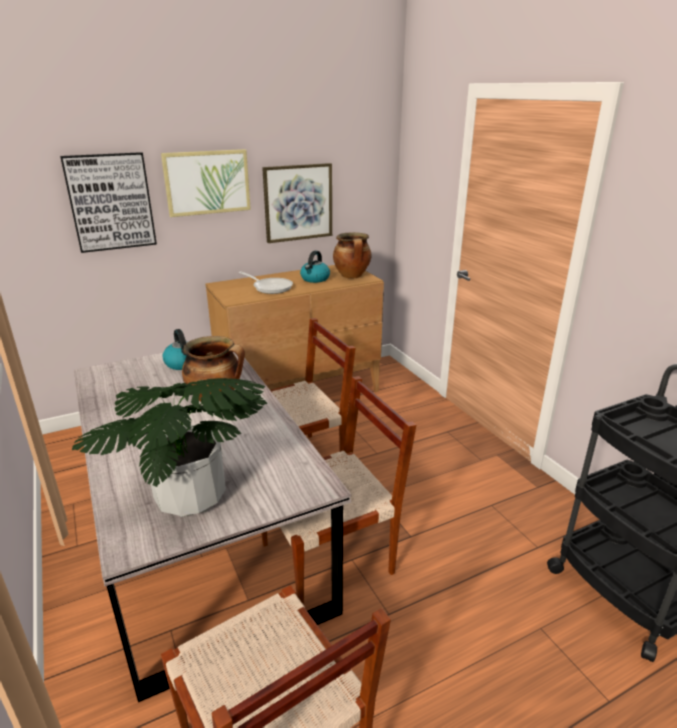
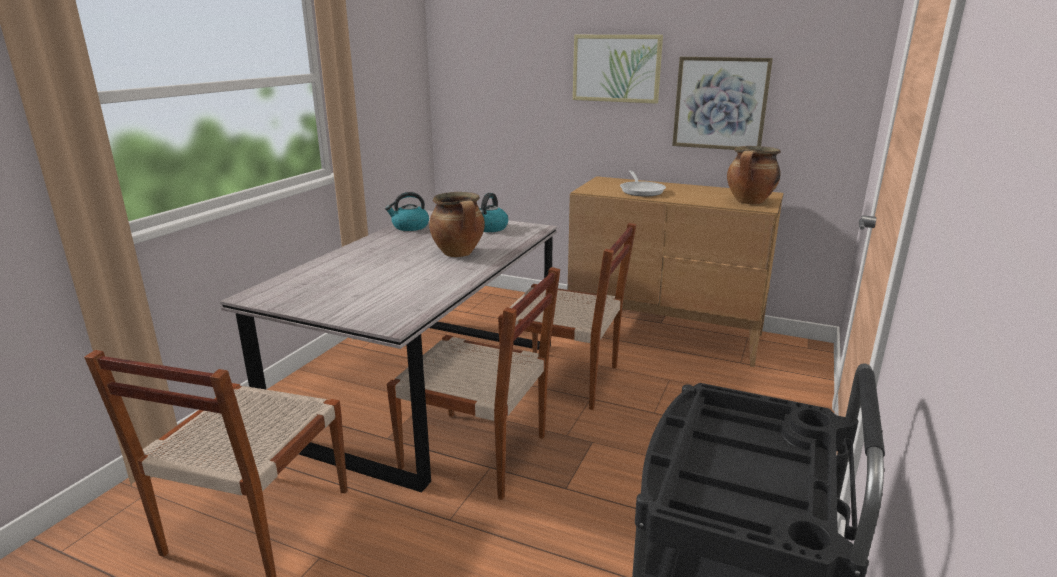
camera: 50 degrees right, 5 degrees down
(111, 202) = (525, 78): picture -> none
(190, 497) = (324, 291): potted plant -> none
(315, 279) = (702, 195): kettle -> kettle (410, 227)

